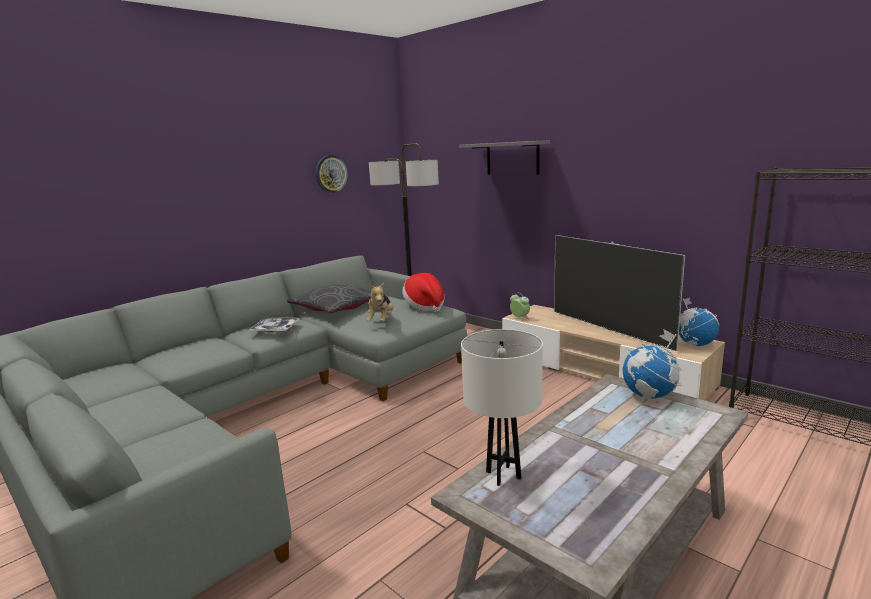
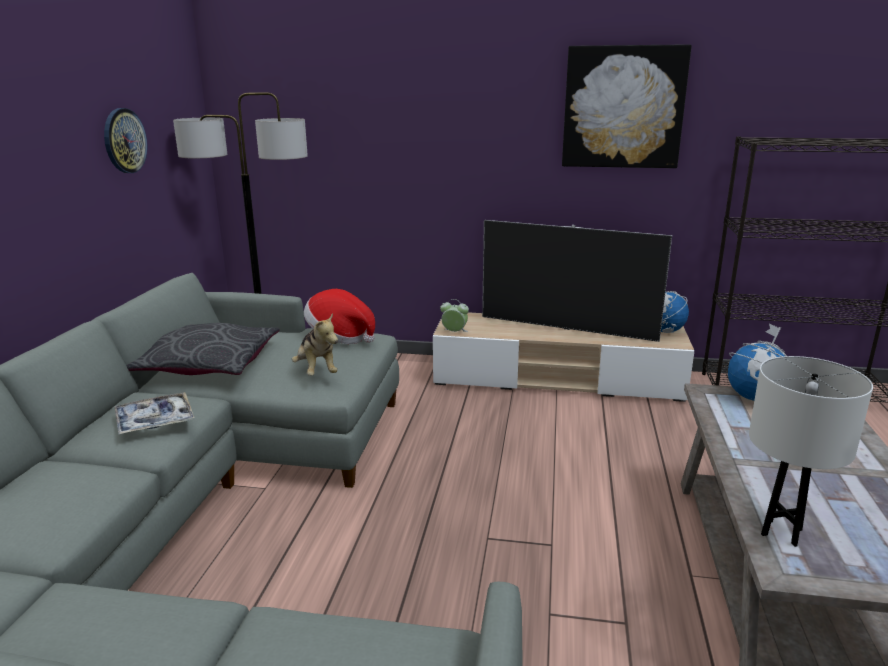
camera: 35 degrees left, 5 degrees up
(512, 158) = (407, 118): grey shelf -> none
(668, 144) = (623, 107): none -> picture

